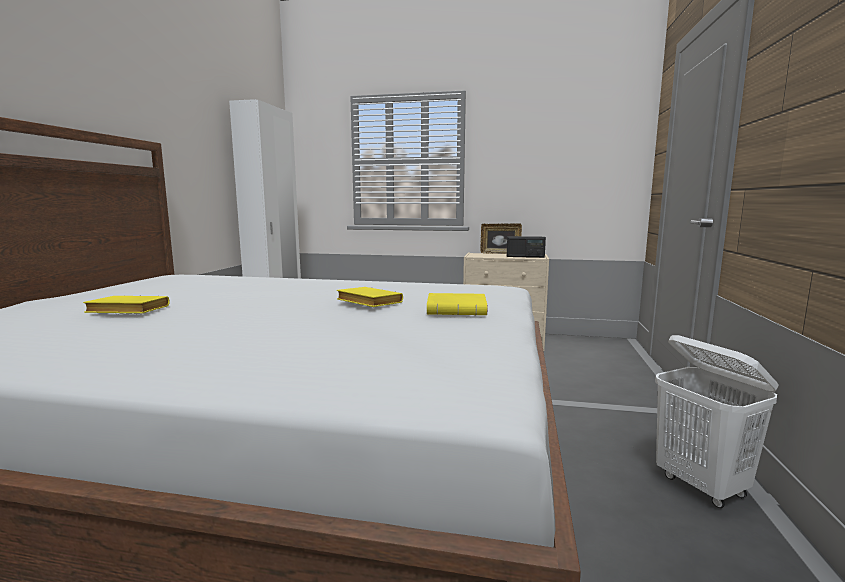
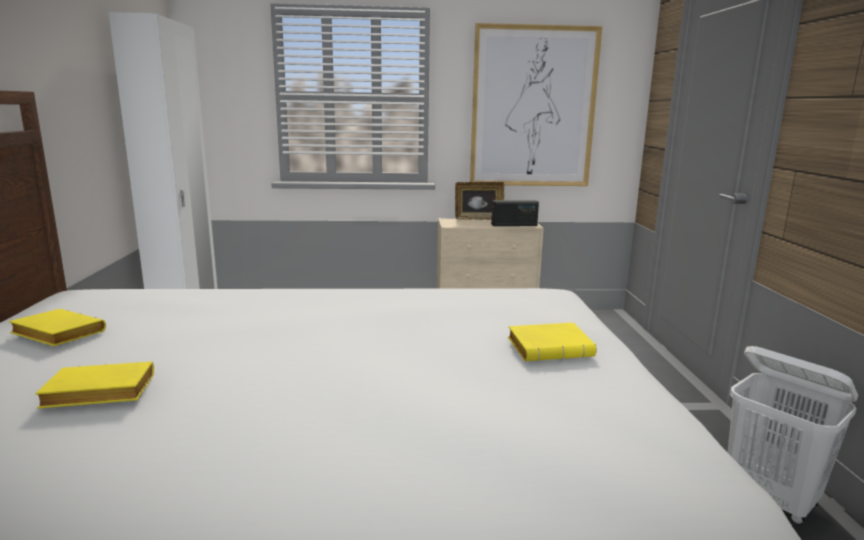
camera: 15 degrees left, 5 degrees up
(367, 303) = (425, 341): yellow book -> yellow book (55, 334)
(550, 164) = (533, 108): none -> picture

